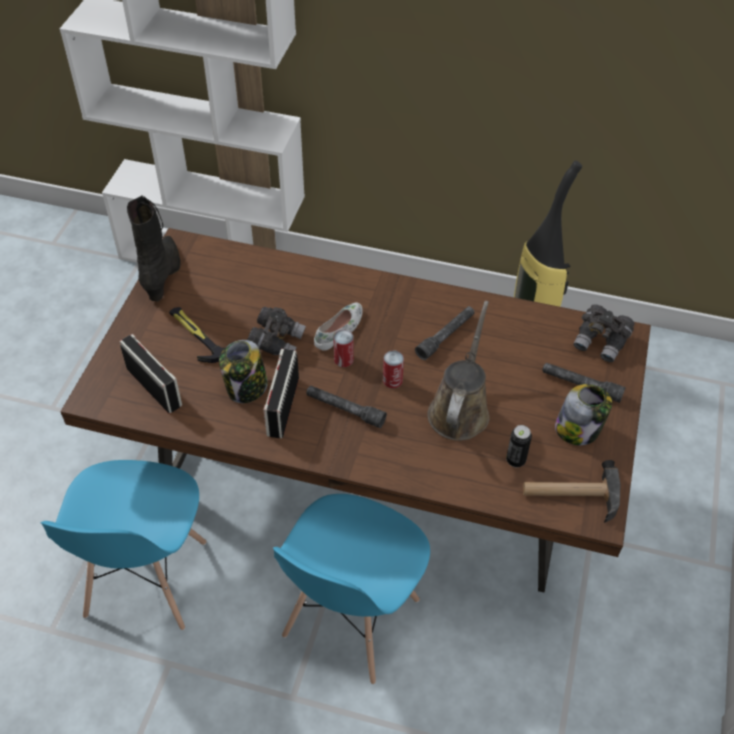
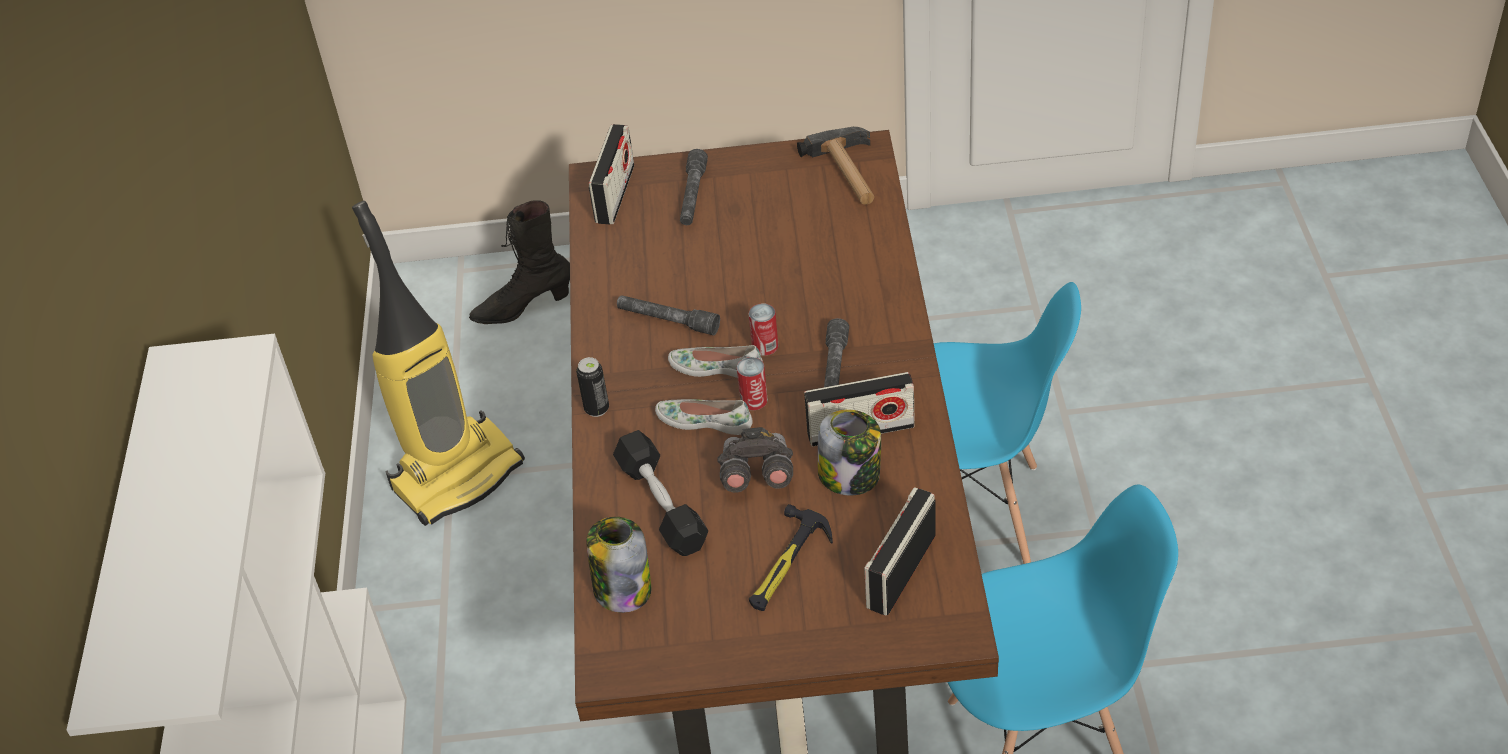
camera: 105 degrees left, 5 degrees down
(163, 275) = (686, 658): black boot -> black boot (523, 307)
(281, 293) = (662, 505): none -> black dumbbell
(385, 349) = (716, 367): none -> white shoe
(460, 409) = (780, 278): brown watering can -> none
(515, 460) = (827, 219): can -> can (597, 409)
(578, 429) = (758, 185): jar -> jar (622, 588)
(601, 342) = (615, 194): grey binoculars -> radio

